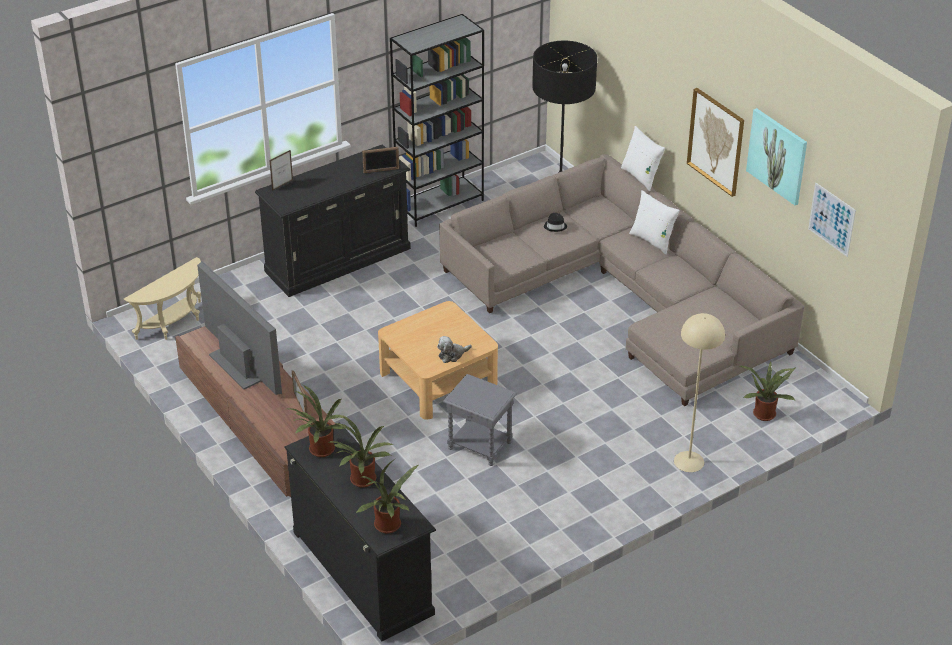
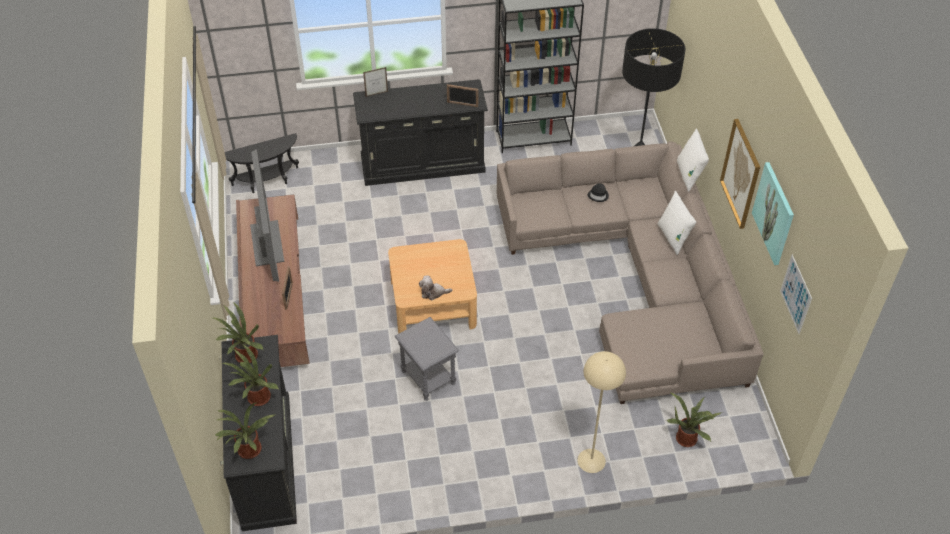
camera: 25 degrees right, 10 degrees up
(174, 324) = (267, 181): beige side table -> black side table

